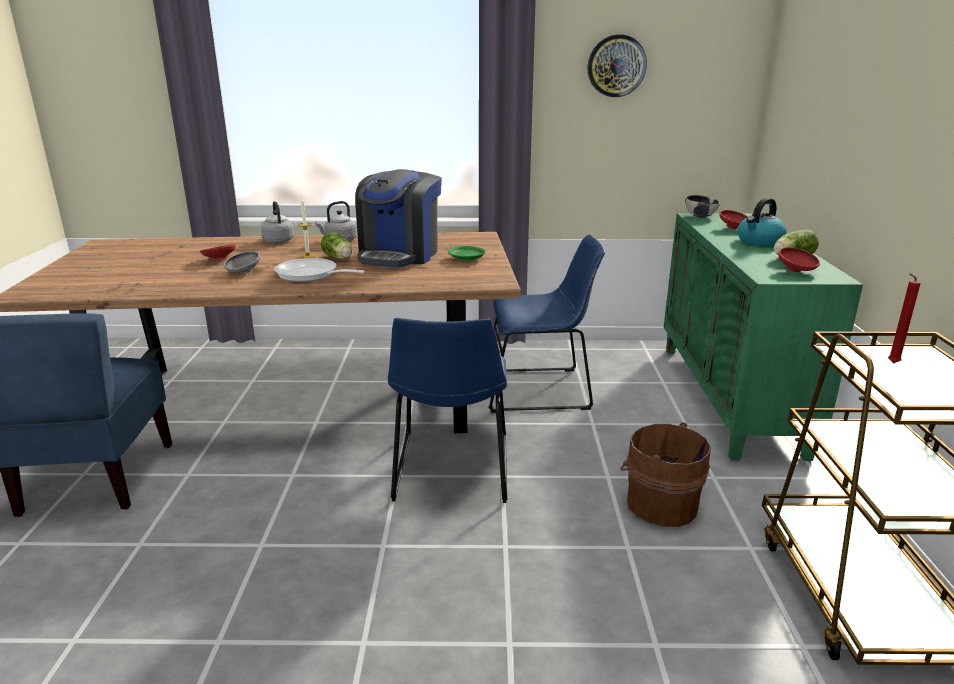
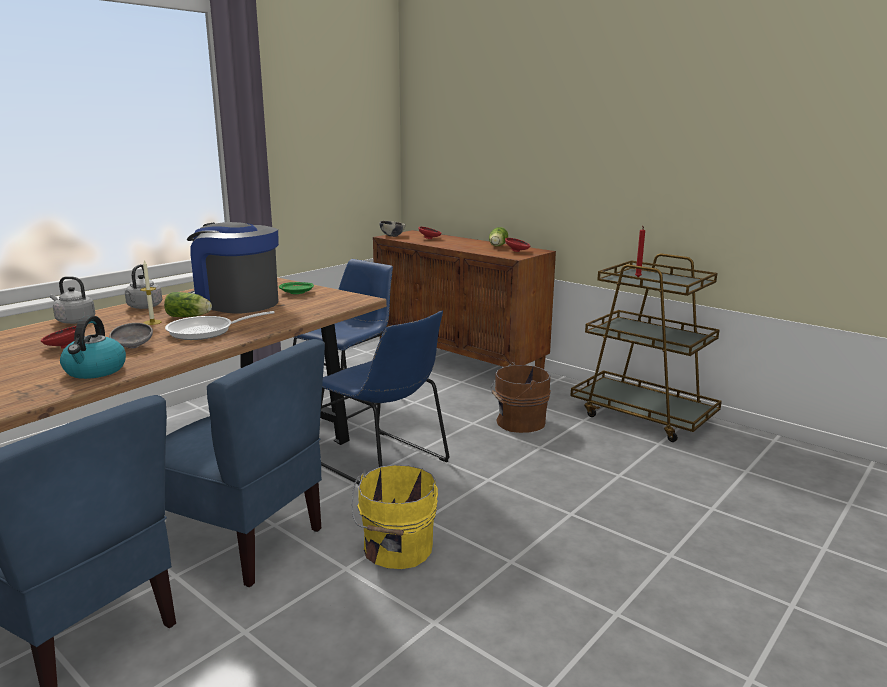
camera: 50 degrees left, 5 degrees down
(256, 474) = (242, 540): none -> blue chair
(315, 556) = (397, 549): none -> yellow bucket
(399, 255) = (236, 303): coffee machine -> coffee machine turned 150 degrees clockwise
(616, 66) = (312, 123): wall clock -> none
(730, 398) = (459, 360): green cabinet -> brown cabinet
(759, 241) = (461, 242): kettle -> kettle (95, 371)

